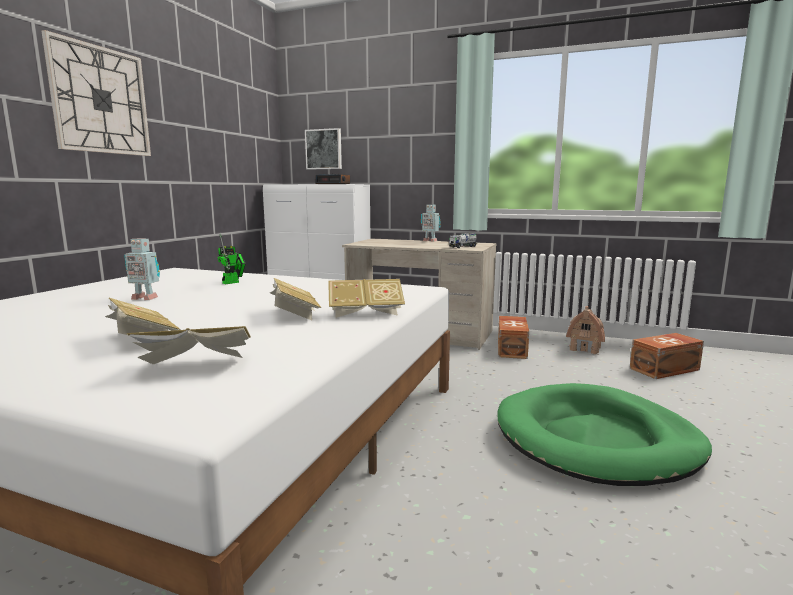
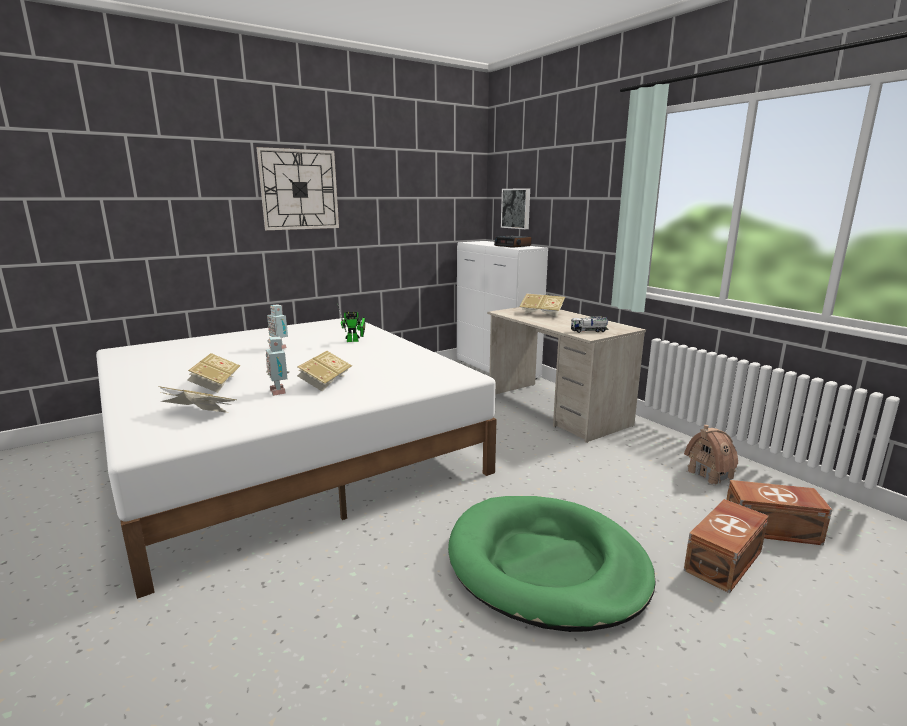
camera: 35 degrees right, 5 degrees up
(365, 313) = (367, 393): book -> book (542, 313)
(430, 241) = (583, 316): toy robot -> toy robot (279, 391)
(512, 348) = (623, 451): brown storage box -> brown storage box (725, 561)

